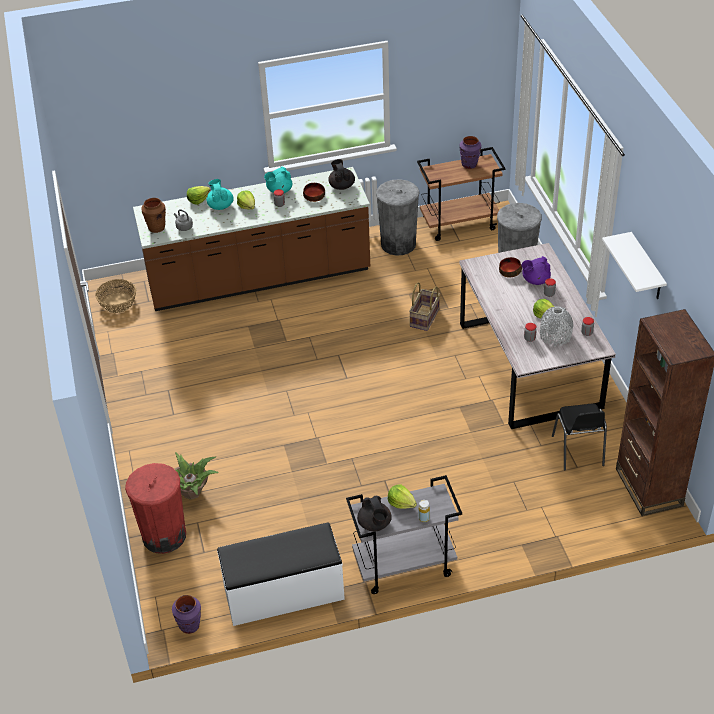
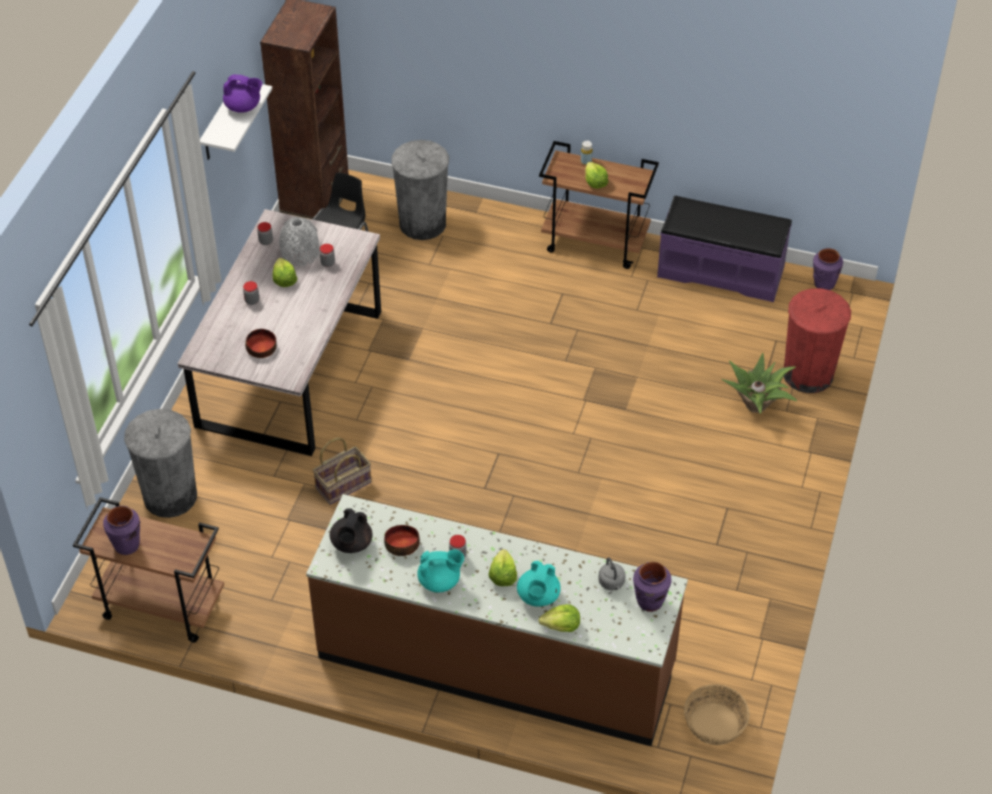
camera: 150 degrees left, 5 degrees up
(156, 228) = (649, 602): brown vase -> purple vase
(284, 593) = (721, 271): white bench -> purple bench
(375, 524) = (633, 176): black teapot -> none
(398, 244) = (270, 617): grey trash can -> grey trash can (422, 223)
(403, 567) = (596, 243): grey cart -> brown cart
(535, 280) = (248, 323): purple teapot -> purple teapot (243, 107)

